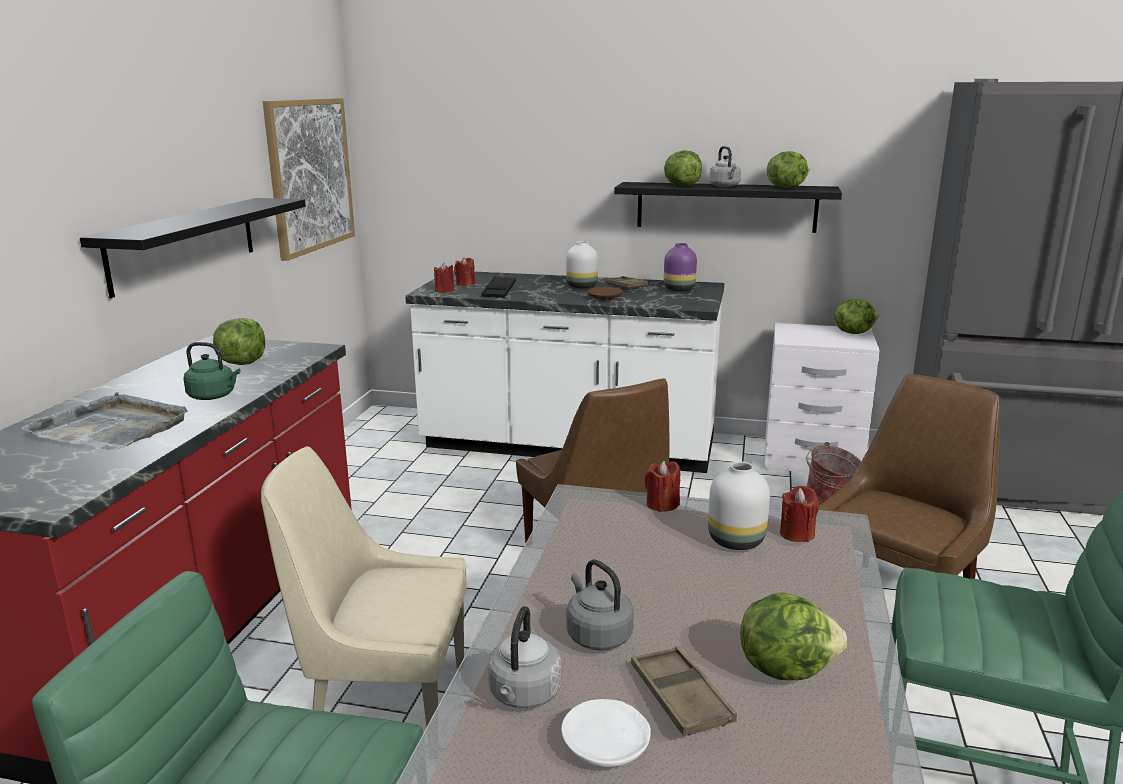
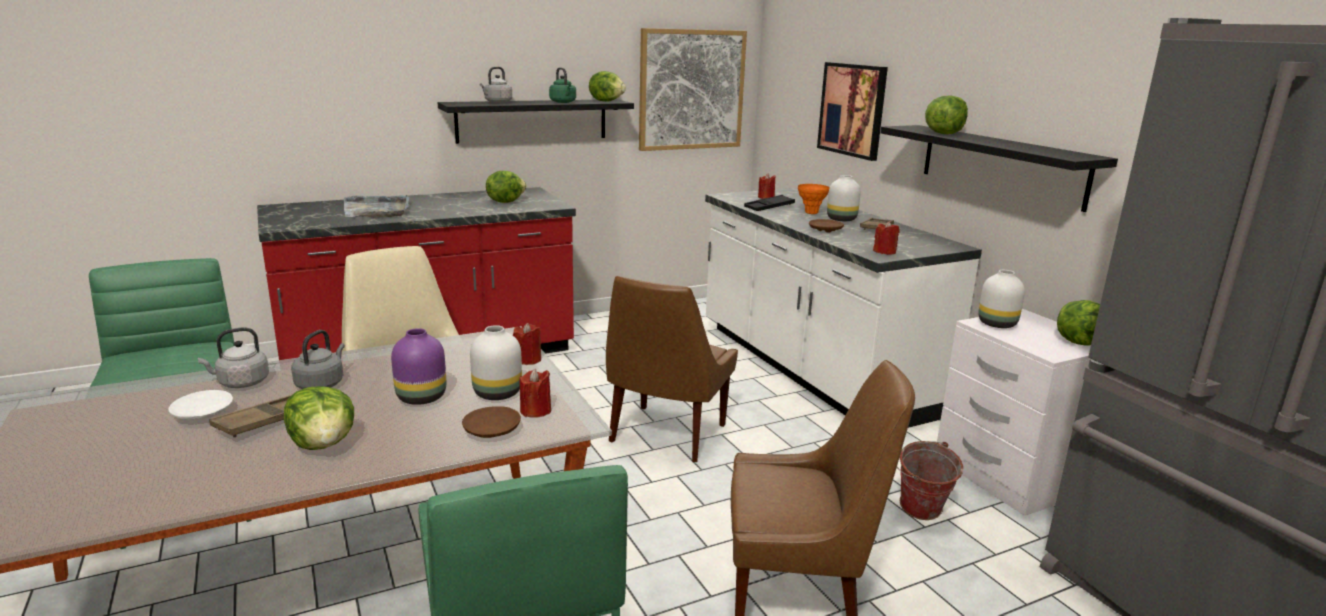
camera: 50 degrees right, 0 degrees up
(214, 396) = (445, 211): green kettle -> green kettle (563, 102)
(444, 290) = (737, 198): red candle -> red candle (884, 252)
(525, 175) = (852, 110): none -> picture
(544, 287) = (811, 213): none -> orange vase
(678, 289) = (913, 242): purple vase -> purple vase (420, 397)
(725, 186) = (985, 140): grey kettle -> grey kettle (497, 102)
(786, 187) = (1041, 149): lettuce -> lettuce (607, 101)
(796, 337) = (997, 324): none -> white vase
(826, 566) = (491, 430): none -> brown plate

